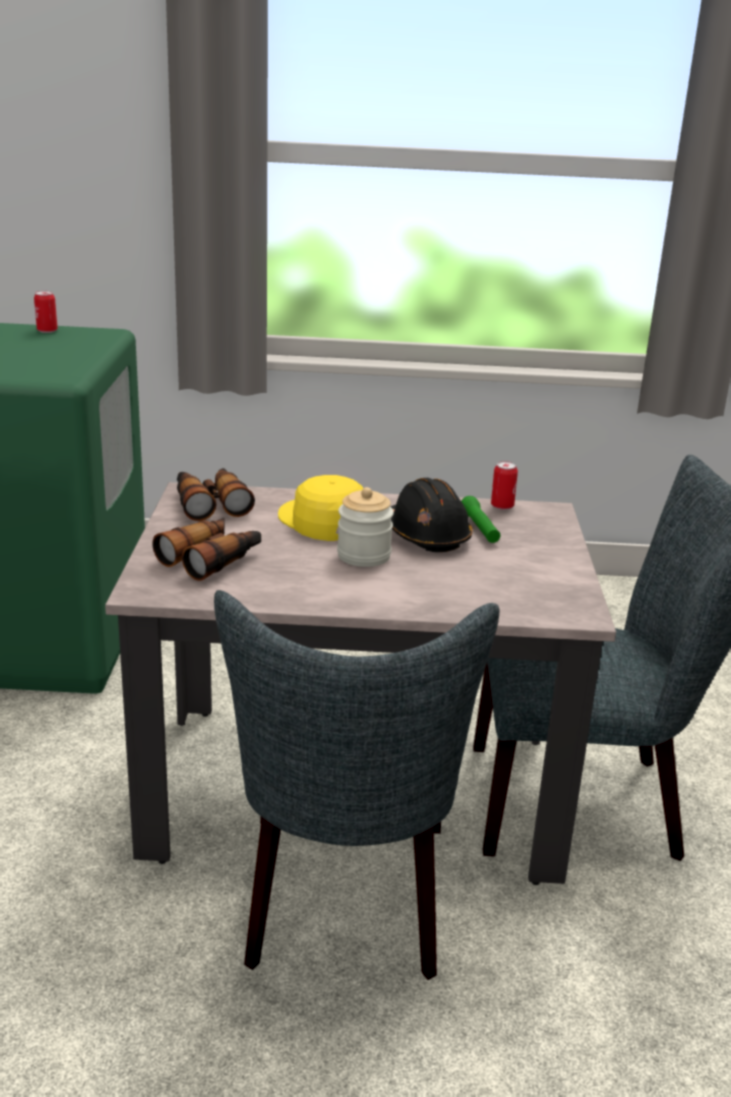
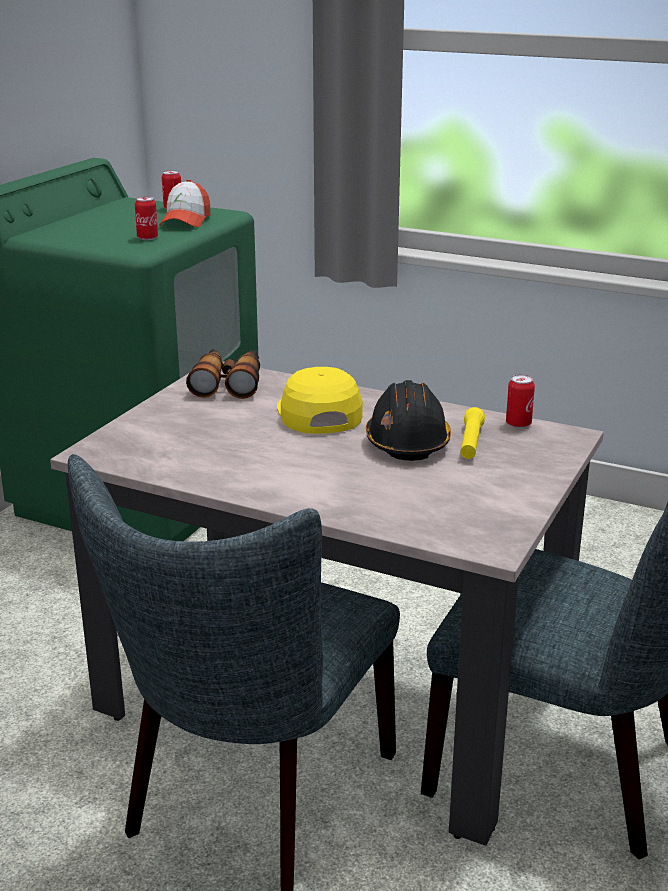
camera: 25 degrees right, 0 degrees up
(58, 364) = (147, 238): none -> can
(77, 343) = (186, 221): none -> cap
(211, 558) = (179, 433): binoculars -> none
(363, 556) = (323, 452): jar -> none
(479, 528) = (471, 443): green flashlight -> yellow flashlight

